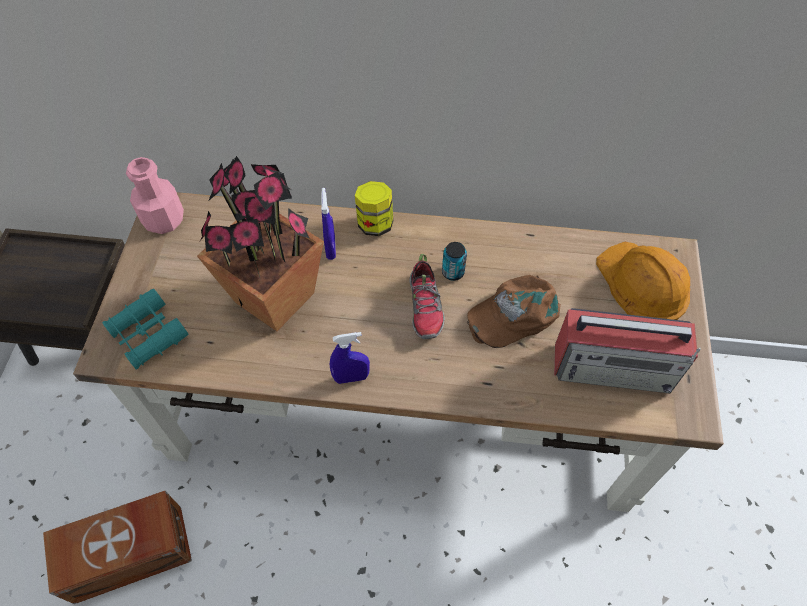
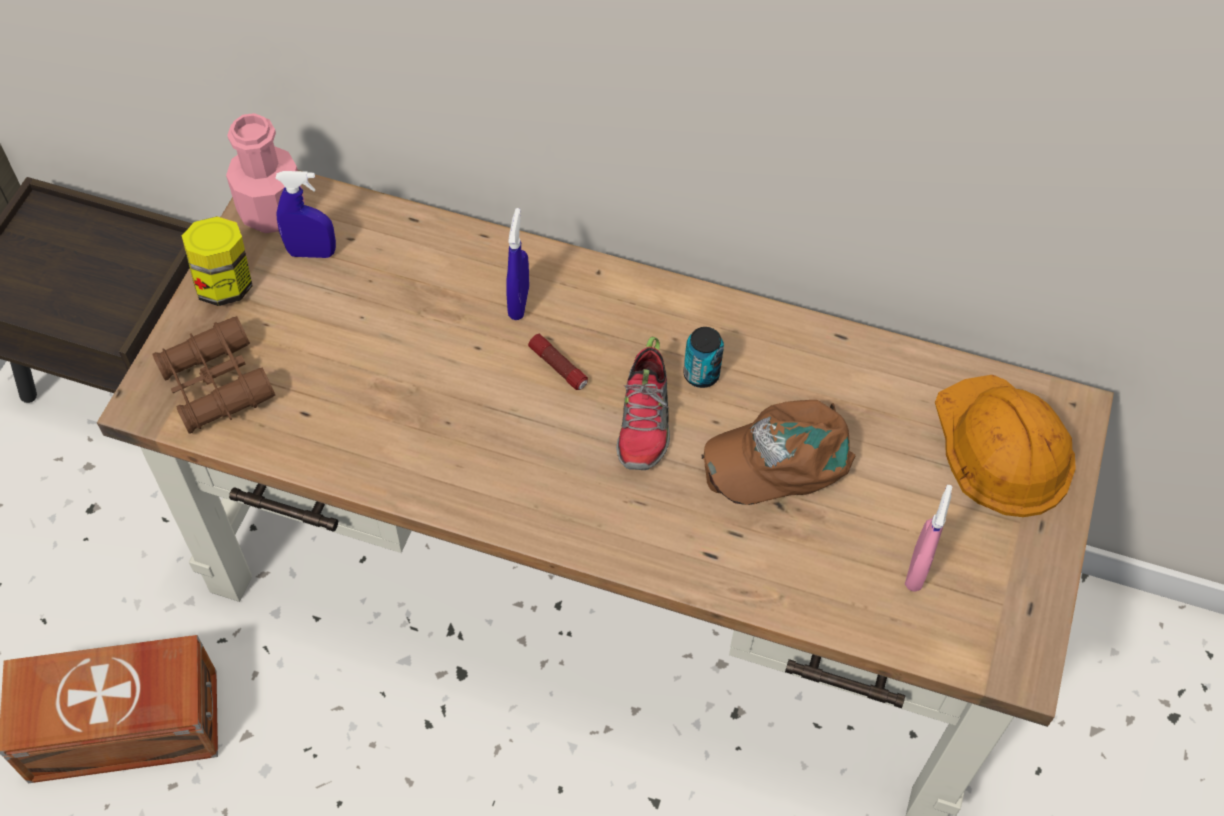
camera: 10 degrees right, 0 degrees up
(148, 334) = (216, 384): turquoise binoculars -> brown binoculars
(275, 297) = (417, 362): potted plant -> none
(351, 377) = (505, 506): blue spray bottle -> blue spray bottle (312, 252)
(364, 283) = (558, 367): none -> flashlight
(375, 224) = (597, 275): jar -> jar (225, 284)
(614, 368) = (917, 570): radio -> pink spray bottle

